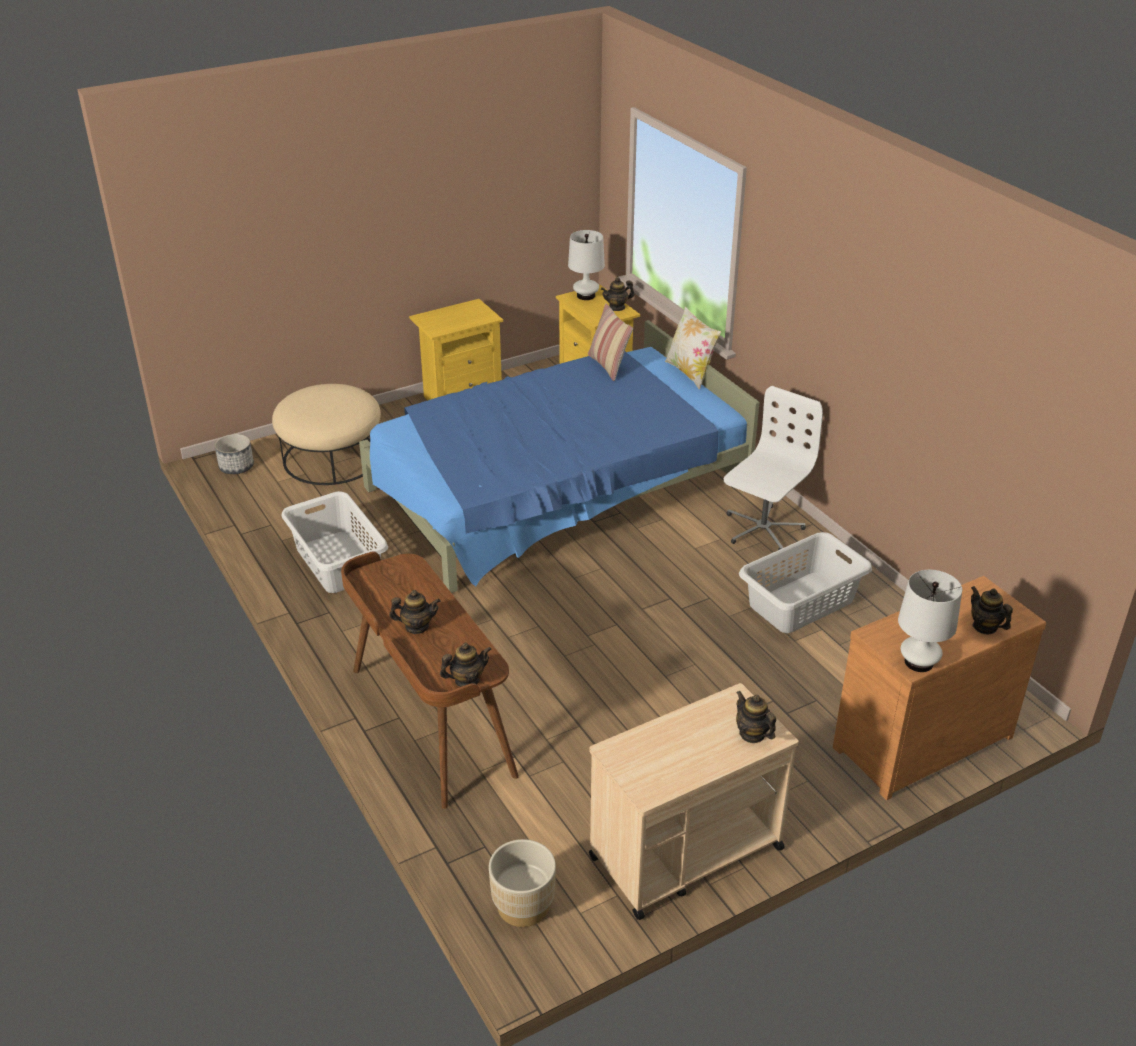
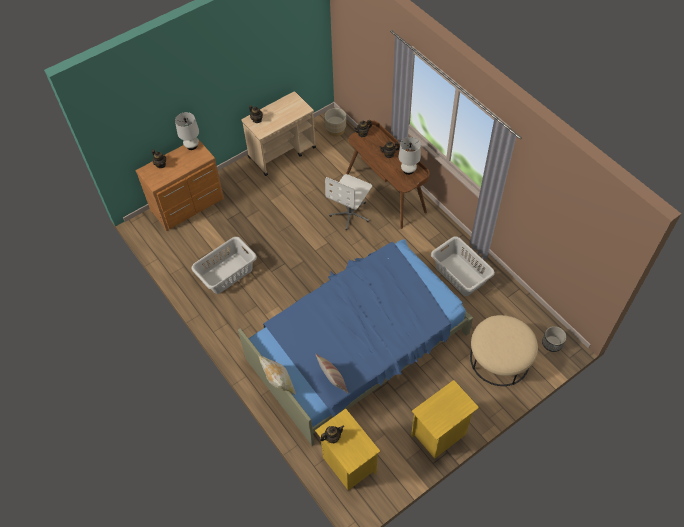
camera: 175 degrees right, 20 degrees up
(586, 296) = (357, 453): white table lamp -> white table lamp (408, 170)
(762, 529) = (241, 324): white office chair -> white office chair (350, 214)

